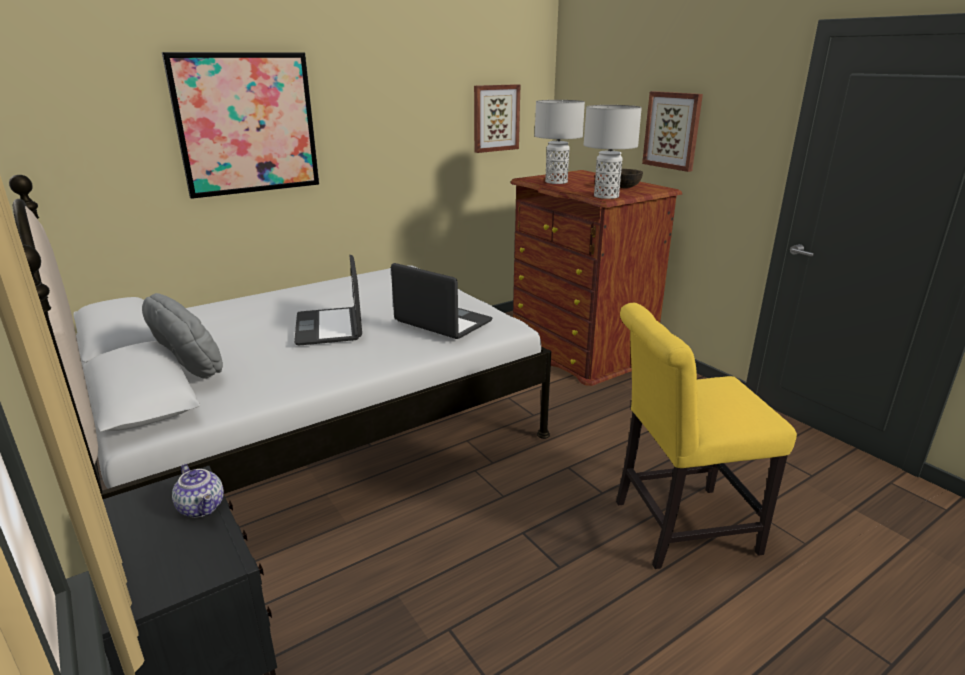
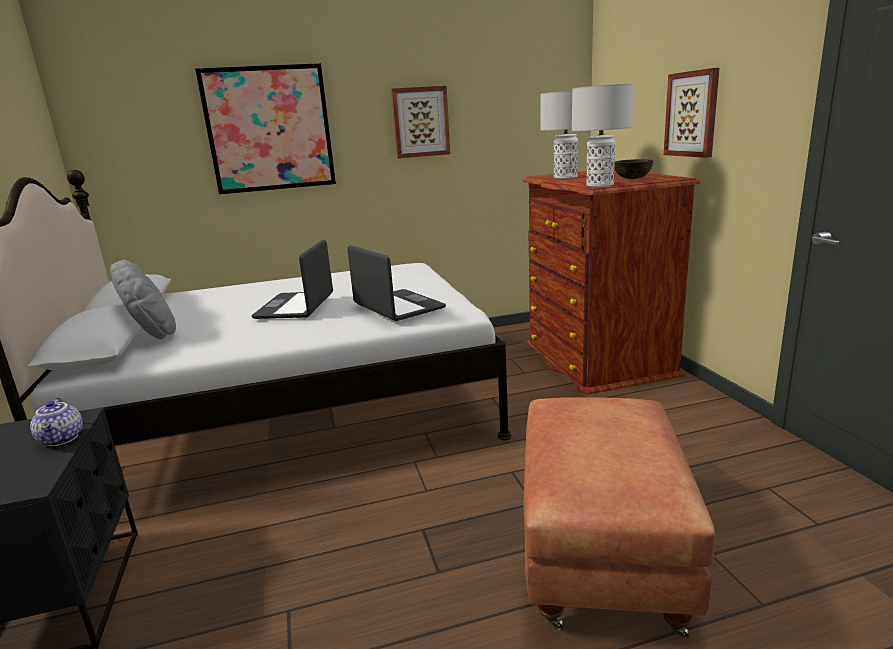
camera: 20 degrees right, 5 degrees down
(495, 118) = (522, 120): picture -> picture (420, 122)
(677, 527) = (599, 554): yellow chair -> brown ottoman

